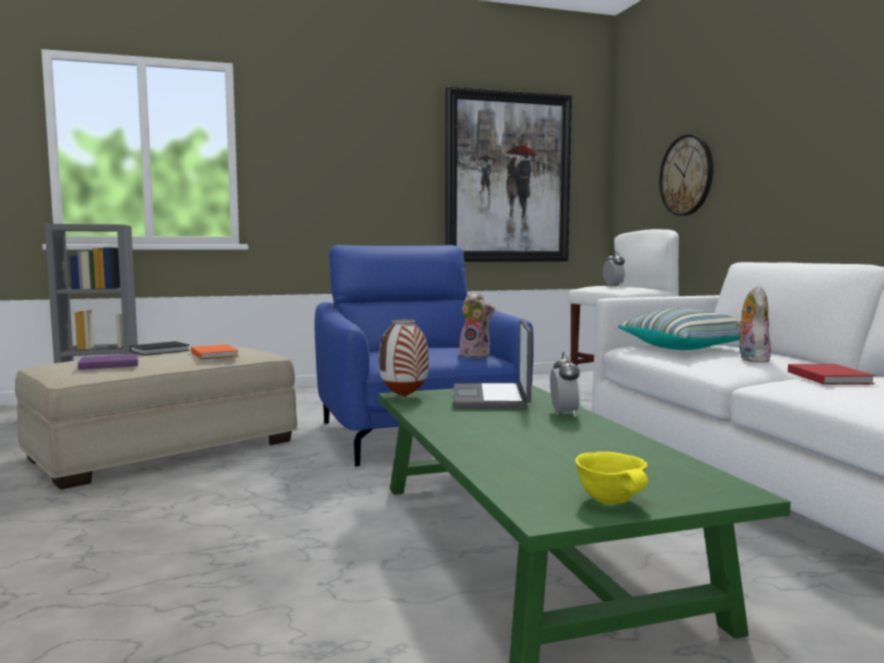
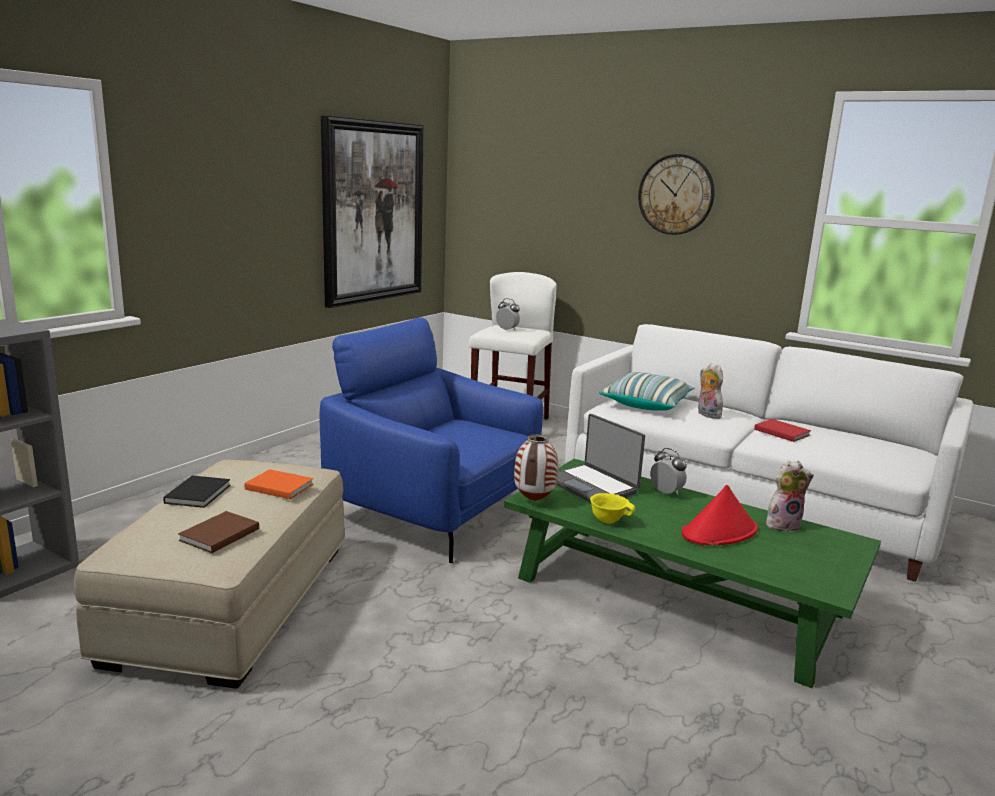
camera: 40 degrees left, 10 degrees up
(107, 364) = (217, 535): purple book -> brown book
(476, 355) = (502, 435): plush toy -> plush toy (783, 524)
(542, 446) = (720, 532): none -> red hat
(612, 501) = (832, 569): yellow bowl -> yellow bowl (608, 520)
(686, 175) = (549, 224): wall clock -> wall clock (676, 194)

